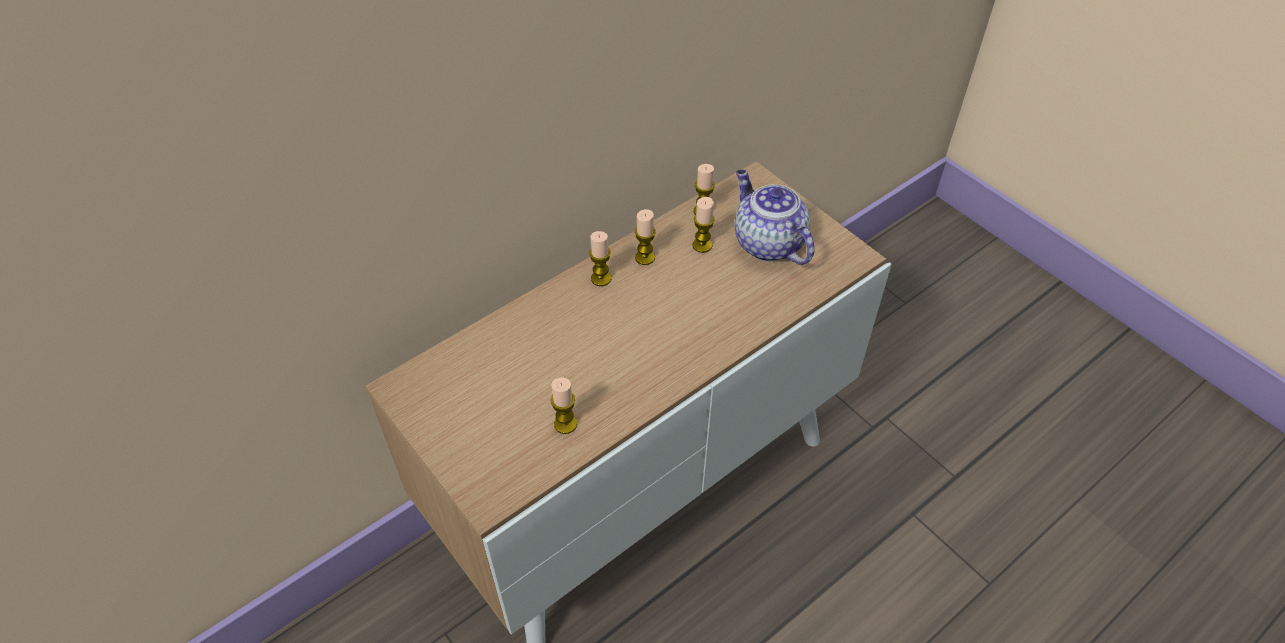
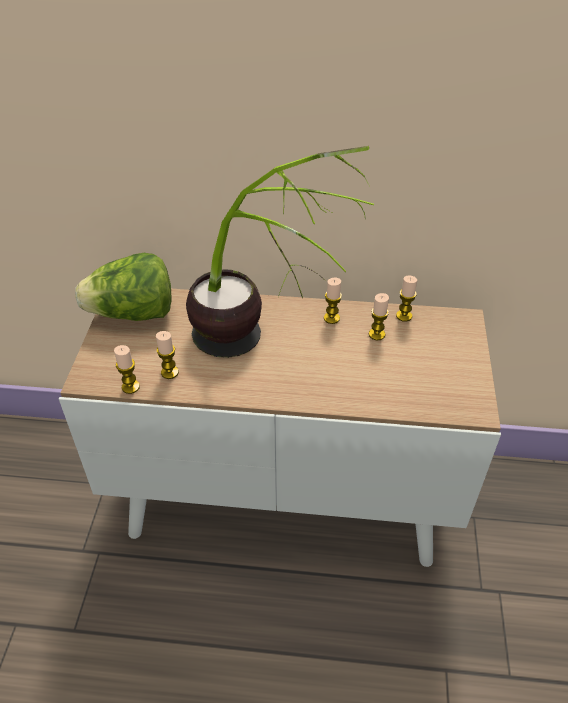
camera: 45 degrees right, 5 degrees down
(443, 396) = (133, 314): none -> lettuce
(601, 278) = (290, 312): candle -> candle (130, 387)
(622, 336) = (261, 350): none -> potted plant
(767, 243) = (422, 361): teapot -> none

